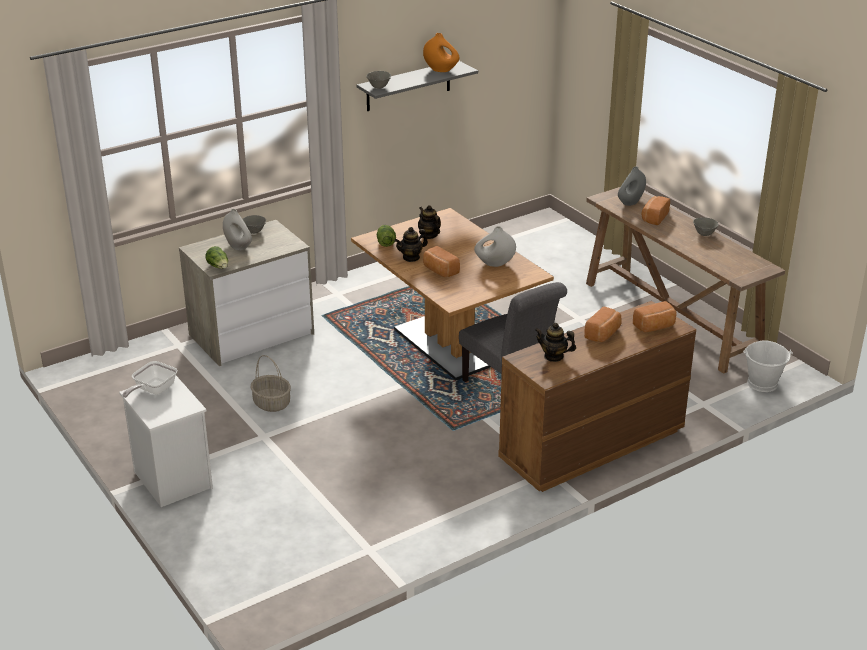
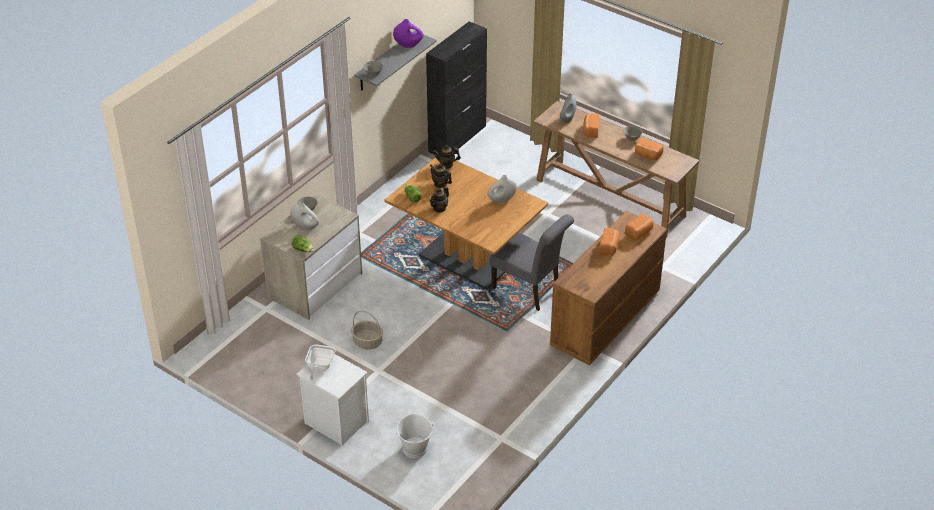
camera: 20 degrees left, 10 degrees up
(440, 271) = (467, 216): bread -> bread (647, 155)
(441, 70) = (408, 45): orange vase -> purple vase
(514, 228) = (457, 138): none -> black cabinet
(554, 356) = (586, 274): teapot -> teapot (446, 165)
(763, 383) = (694, 240): white bucket -> white bucket (415, 448)

